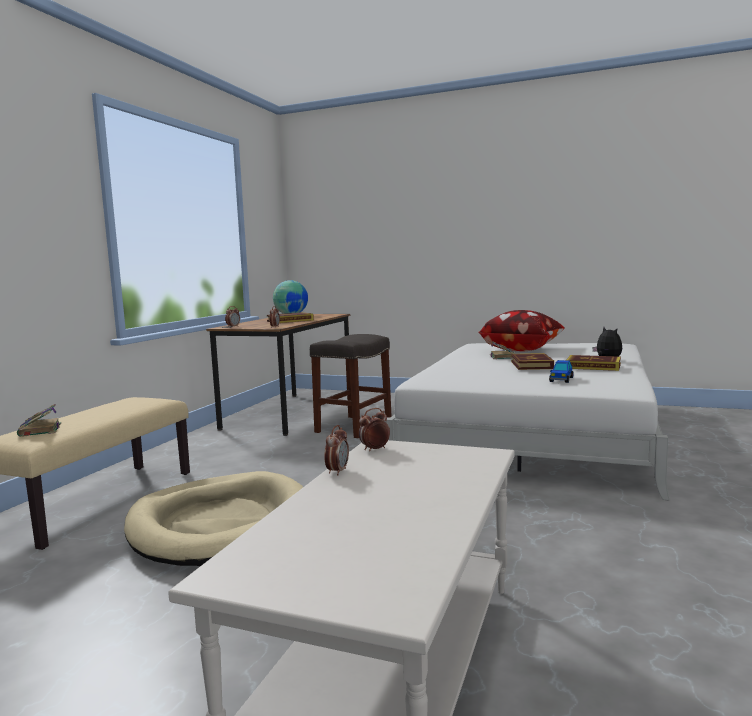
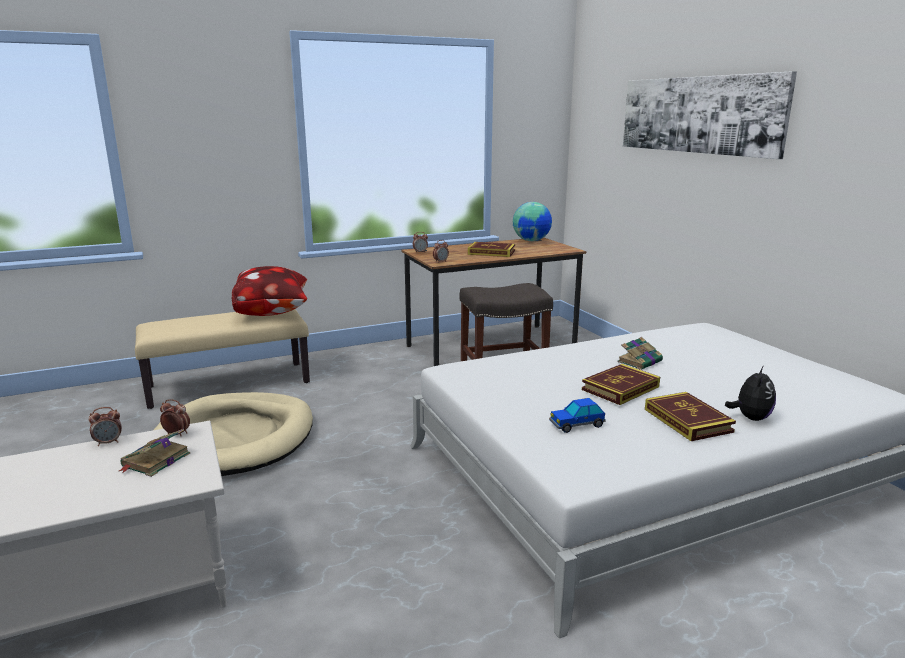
camera: 45 degrees right, 10 degrees up
(40, 430) = (173, 324): book -> book (155, 461)
(427, 199) = (698, 115): none -> picture
(521, 350) = (710, 357): pillow -> pillow (273, 312)

